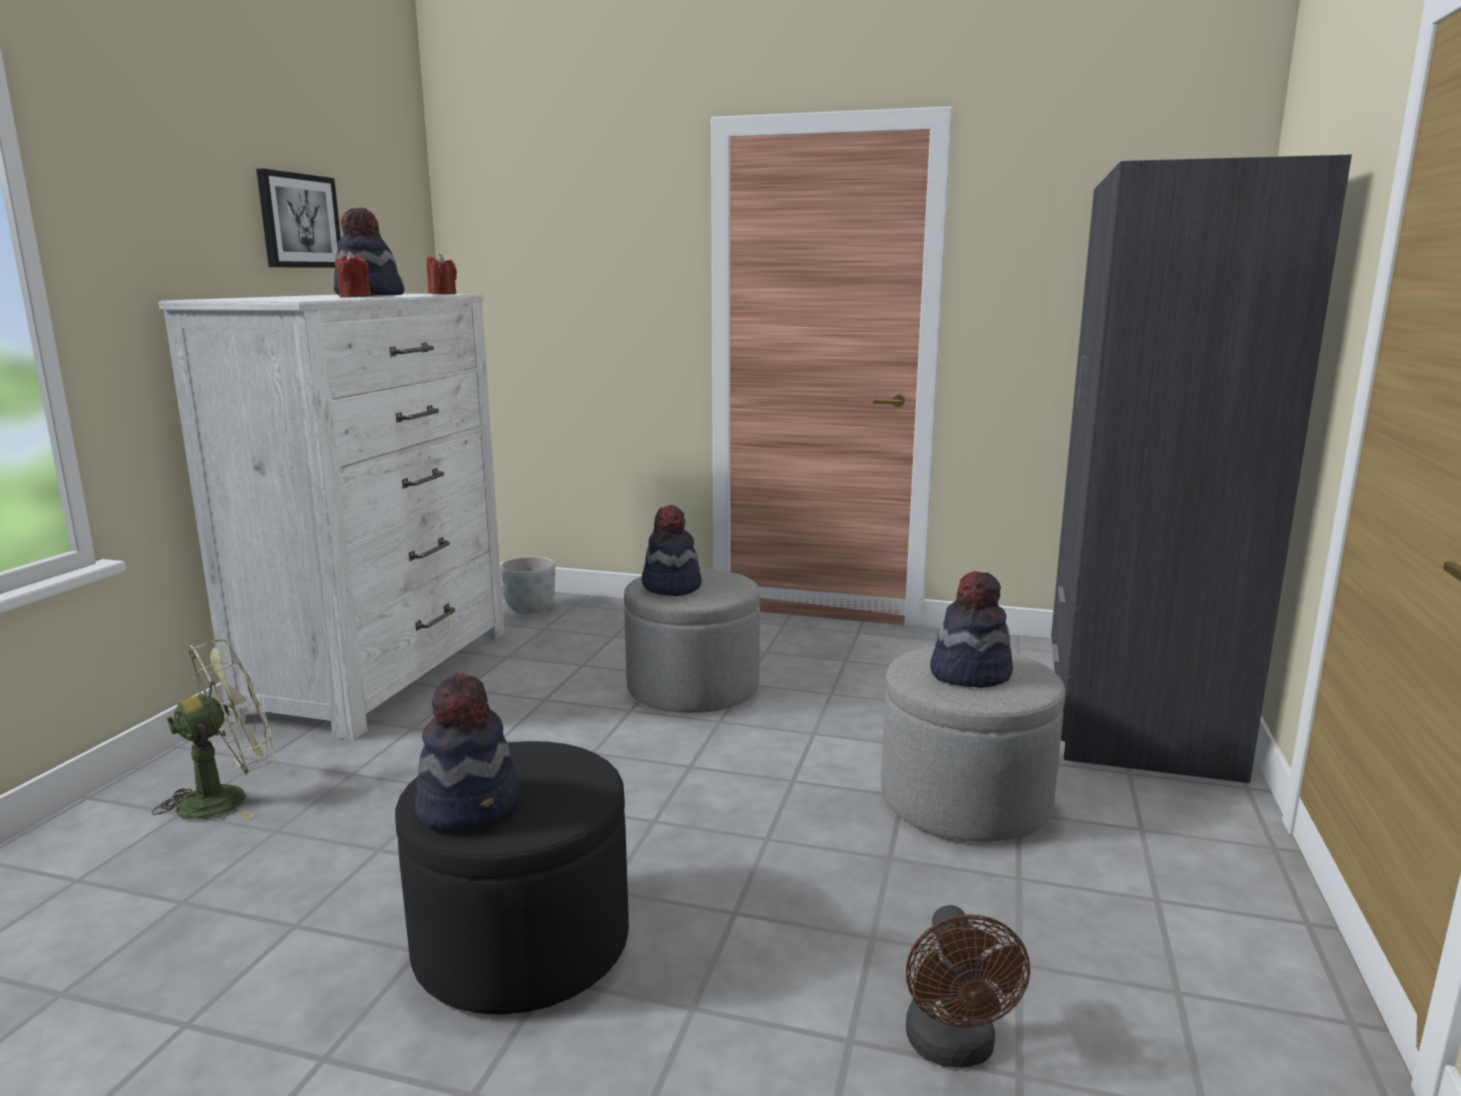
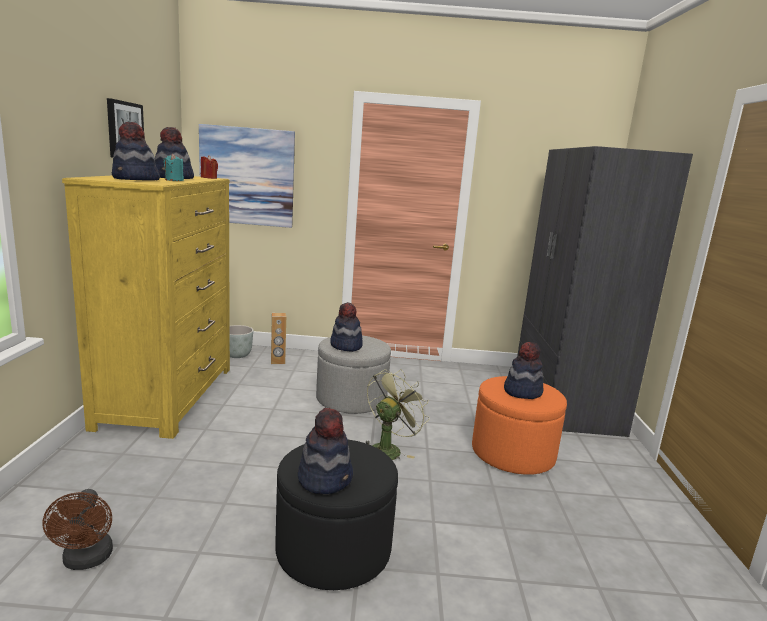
camera: 15 degrees left, 0 degrees up
(227, 798) = (113, 479): green fan -> green fan (388, 449)
(283, 298) = (136, 179): none -> hat
(355, 297) = (174, 180): red candle -> turquoise candle
(382, 672) = (168, 396): white dresser -> yellow dresser
(539, 292) = (247, 176): none -> picture
(594, 621) = (278, 361): none -> brown speaker
(954, 1049) = (566, 579): brown fan -> brown fan (86, 560)
(965, 800) = (512, 453): grey ottoman -> orange ottoman

